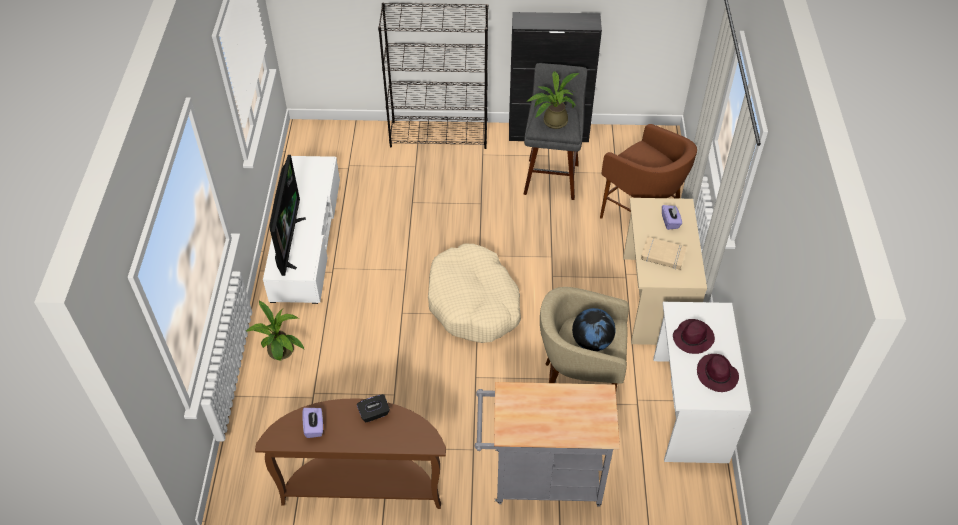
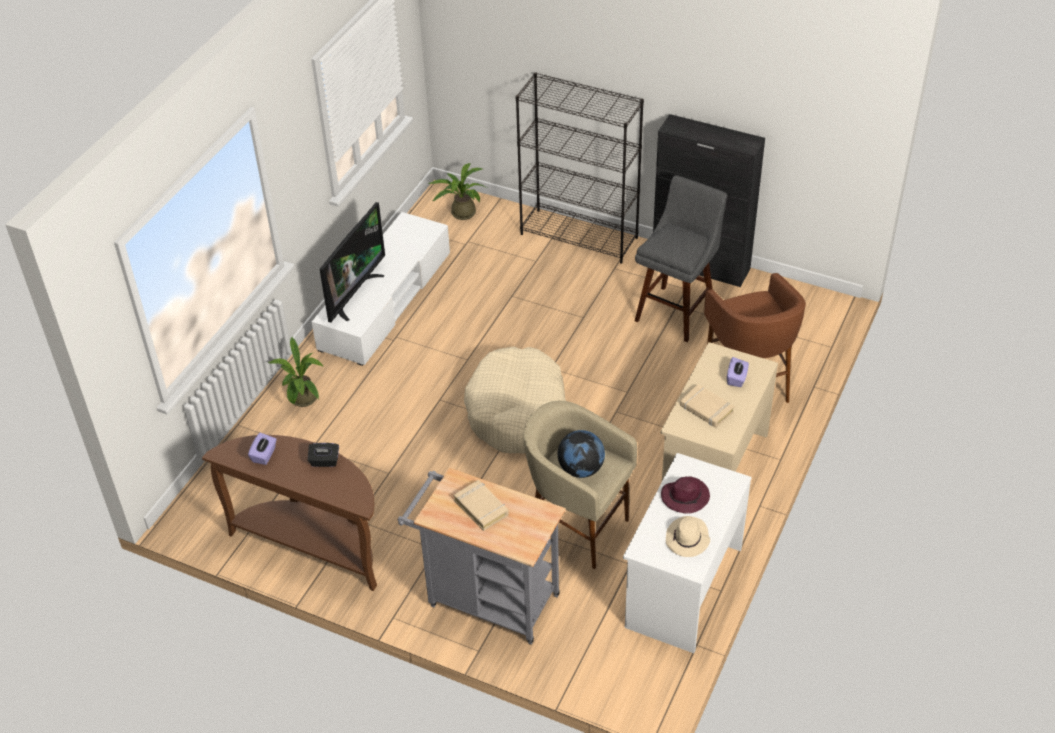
camera: 25 degrees right, 5 degrees down
(545, 409) = (481, 507): none -> beige book
(552, 122) = (671, 243): potted plant -> potted plant (460, 212)
(717, 375) = (687, 539): purple hat -> beige hat

